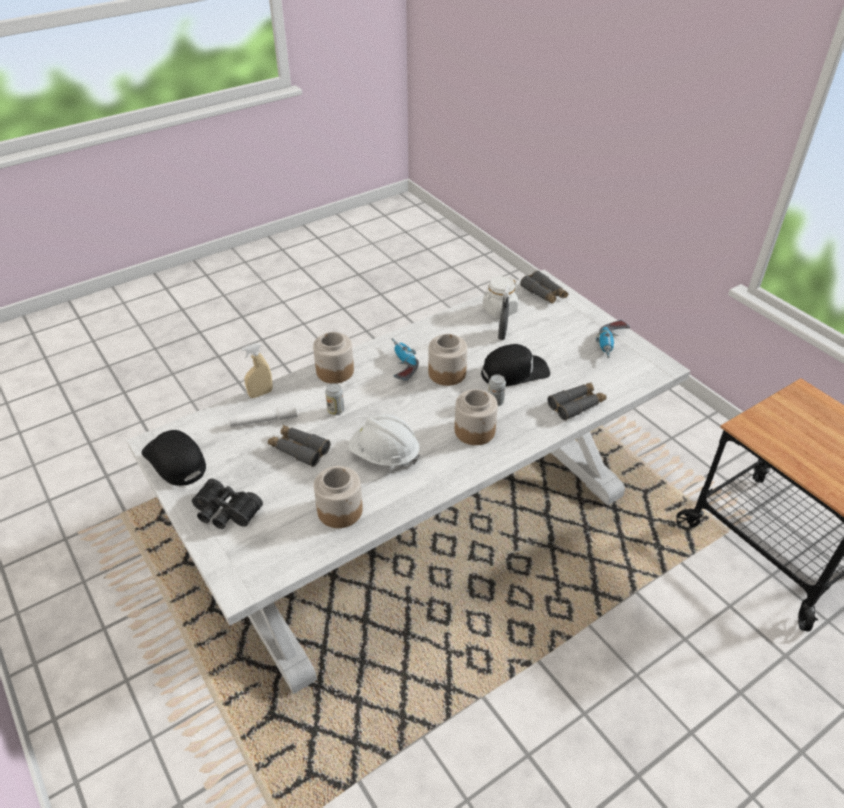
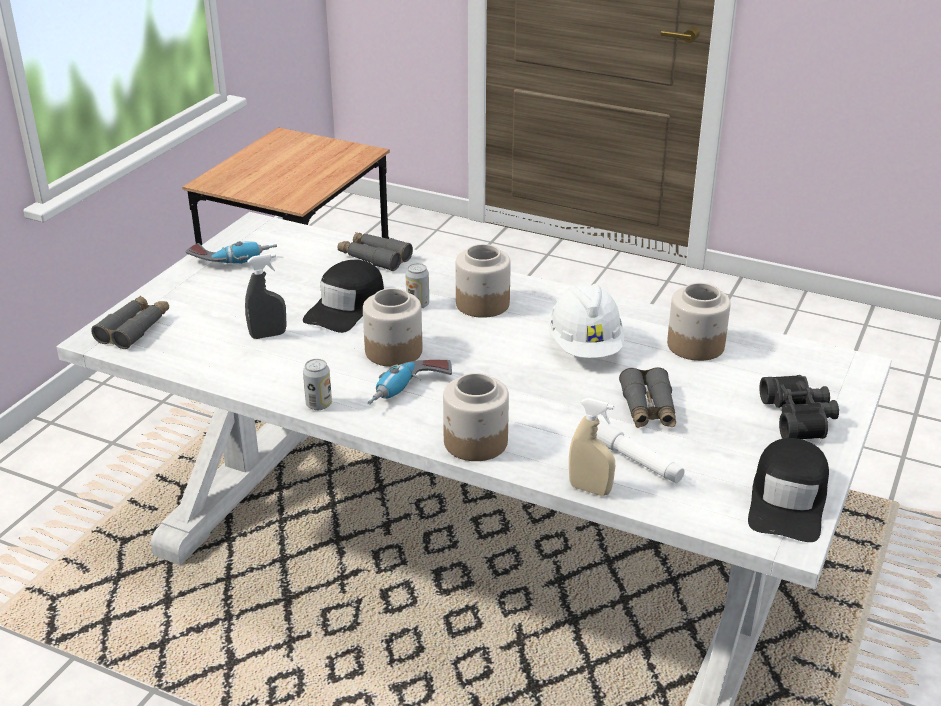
camera: 120 degrees left, 10 degrees down
(335, 411) = (552, 409): can -> can (319, 404)
(499, 311) = (207, 352): white jar -> none
(514, 372) = (346, 306): black cap -> black cap turned 105 degrees counterclockwise

